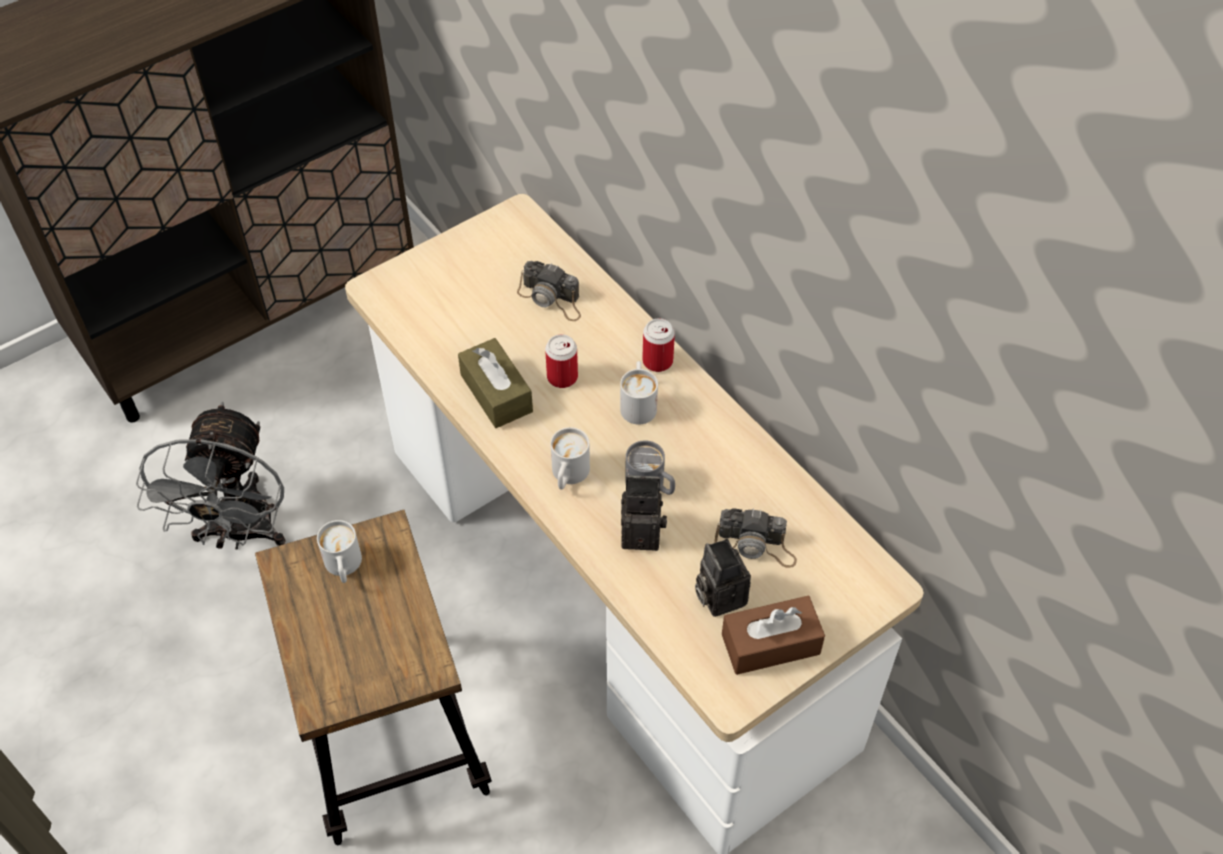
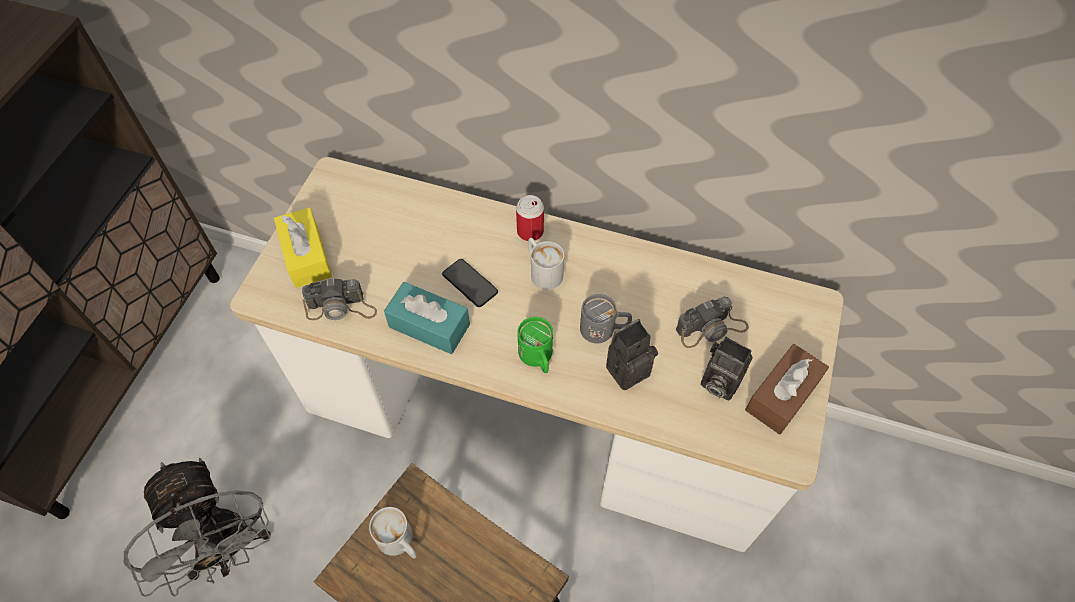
camera: 35 degrees left, 5 degrees up
(440, 275) = (306, 256): none -> yellow tissue box
(496, 393) = (429, 325): brown tissue box -> turquoise tissue box
(551, 299) = (412, 227): camera -> camera (341, 307)
(562, 377) = (470, 283): can -> phone
(568, 476) = (538, 358): white mug -> green mug

